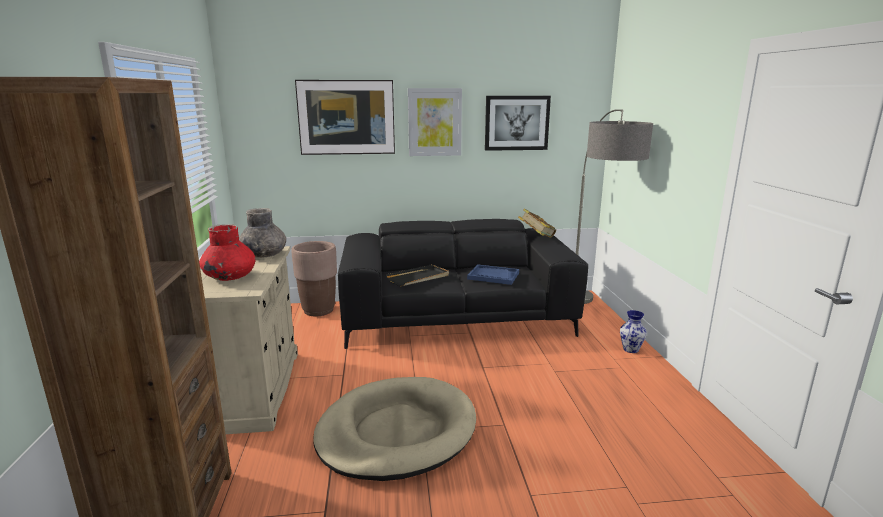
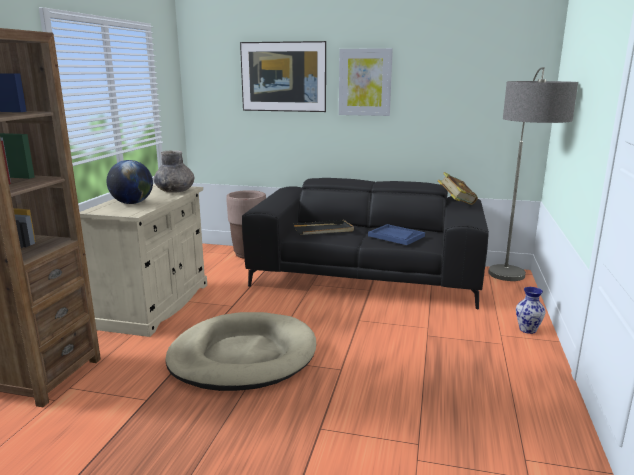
camera: 20 degrees right, 0 degrees up
(230, 277) = (132, 203): red vase -> globe
(516, 123) = (449, 84): picture -> none

